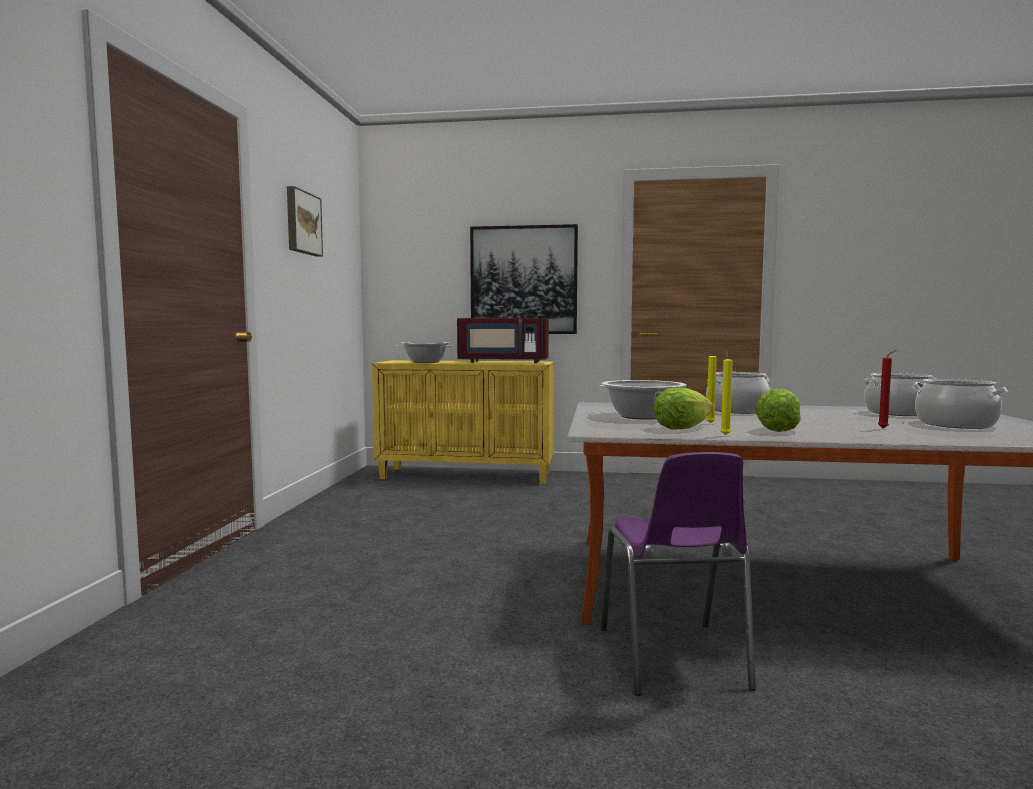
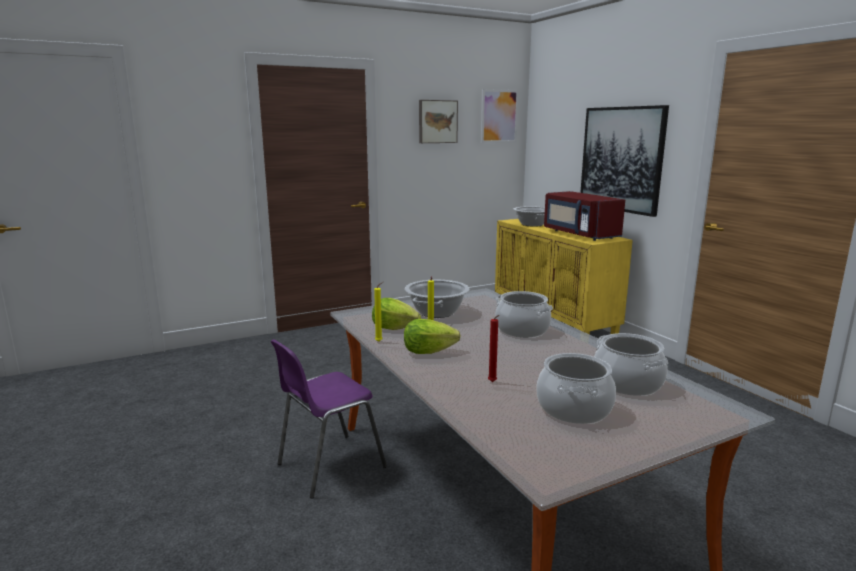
camera: 55 degrees right, 10 degrees up
(344, 231) = (499, 116): none -> picture

